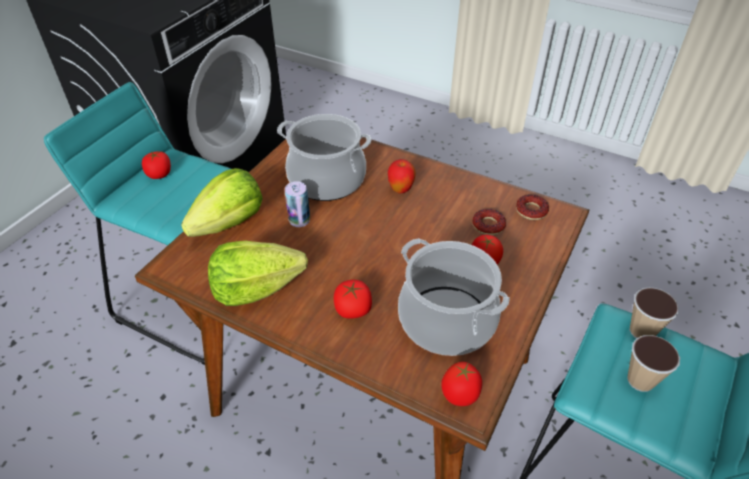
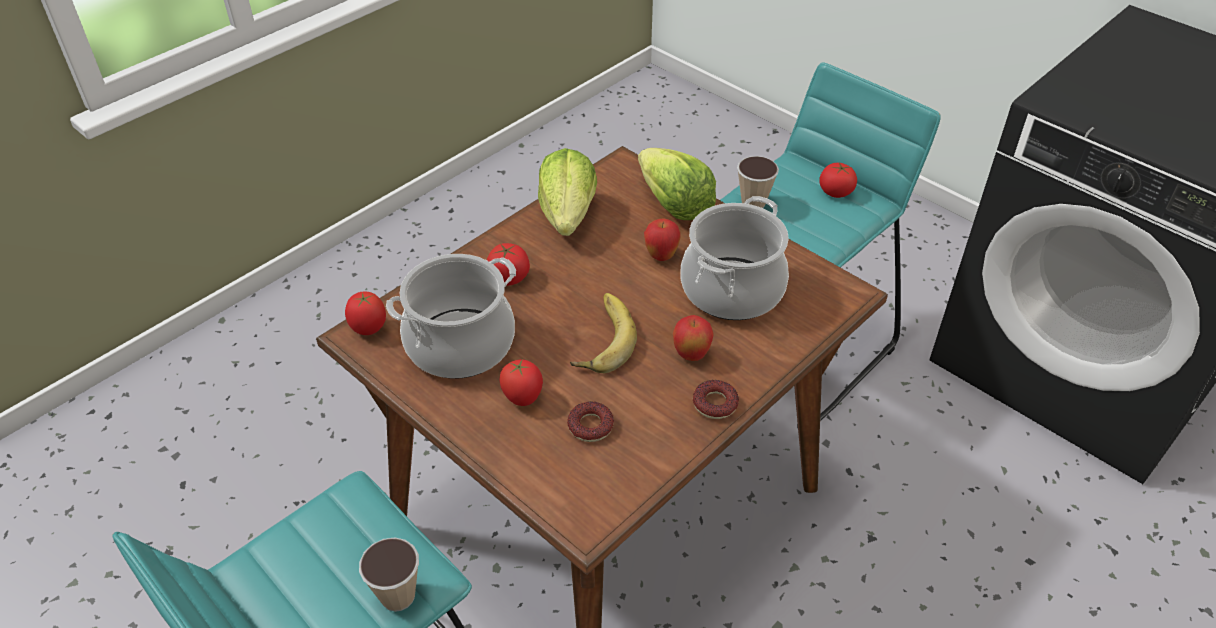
camera: 105 degrees right, 0 degrees up
(299, 220) = (661, 256): can -> apple
(403, 237) = (600, 338): none -> banana
(531, 210) = (603, 485): donut -> donut (715, 404)
(640, 380) = (337, 556): cup -> cup (753, 203)

